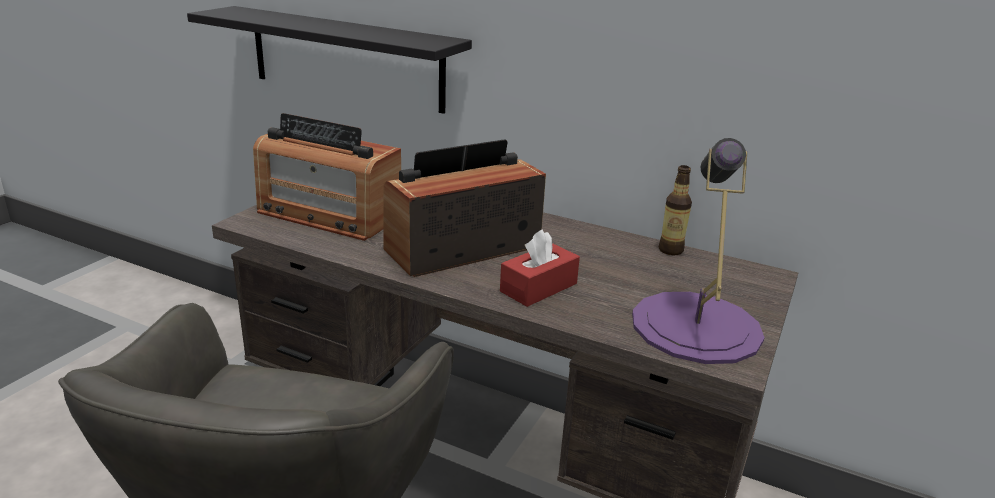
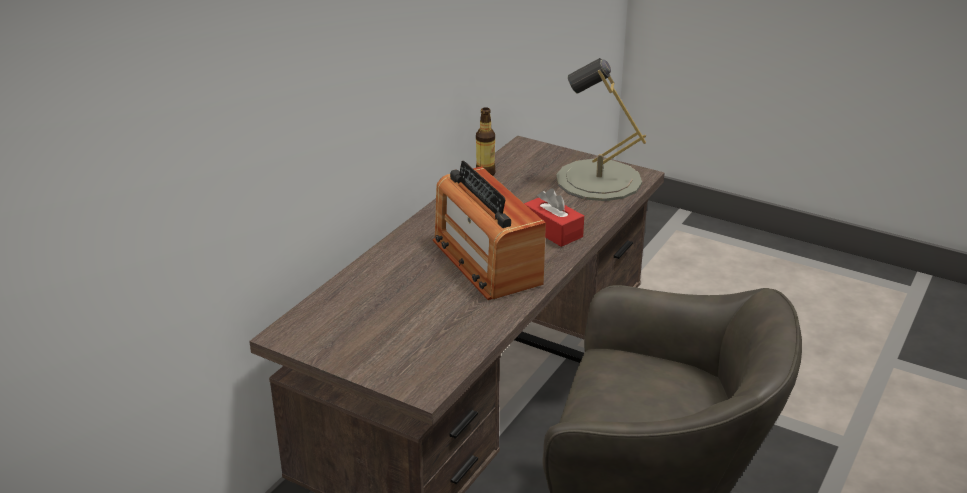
camera: 85 degrees left, 5 degrees up
(328, 214) = (408, 337): radio -> none
(345, 58) = (227, 221): black shelf -> none
(695, 326) = (598, 180): purple table lamp -> grey table lamp

